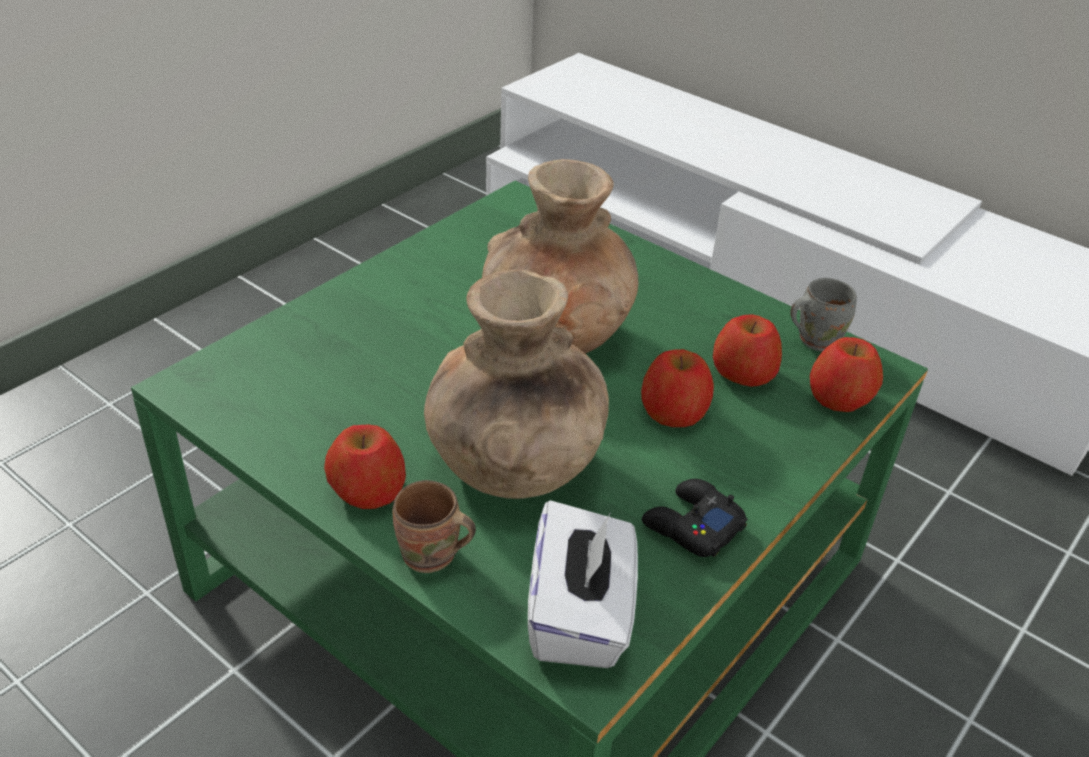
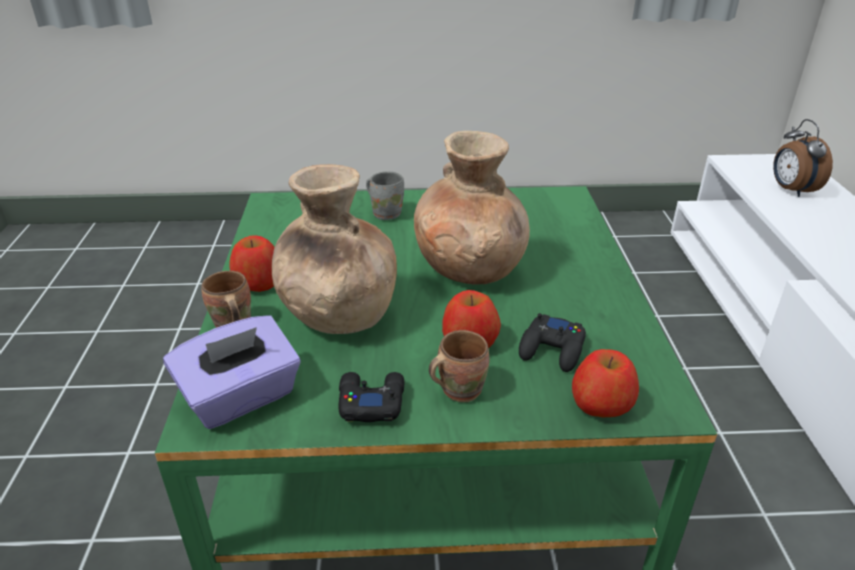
camera: 50 degrees right, 5 degrees down
(580, 616) = (241, 397): white tissue box -> purple tissue box
(620, 102) = (790, 190): none -> alarm clock
(734, 461) = (458, 389): none -> brown mug
(743, 373) = (552, 349): apple -> black game controller
(815, 339) = (647, 361): grey mug -> grey mug (386, 213)

